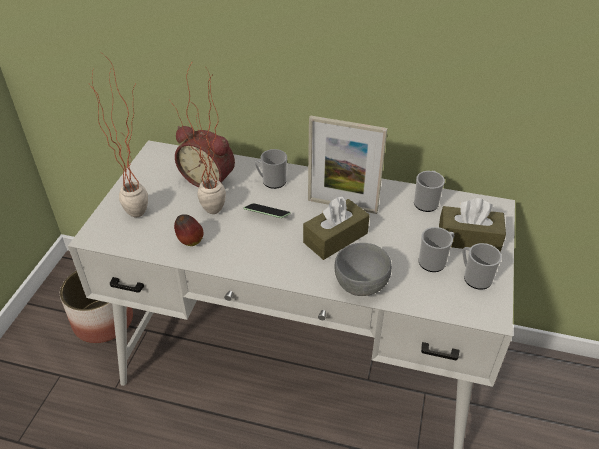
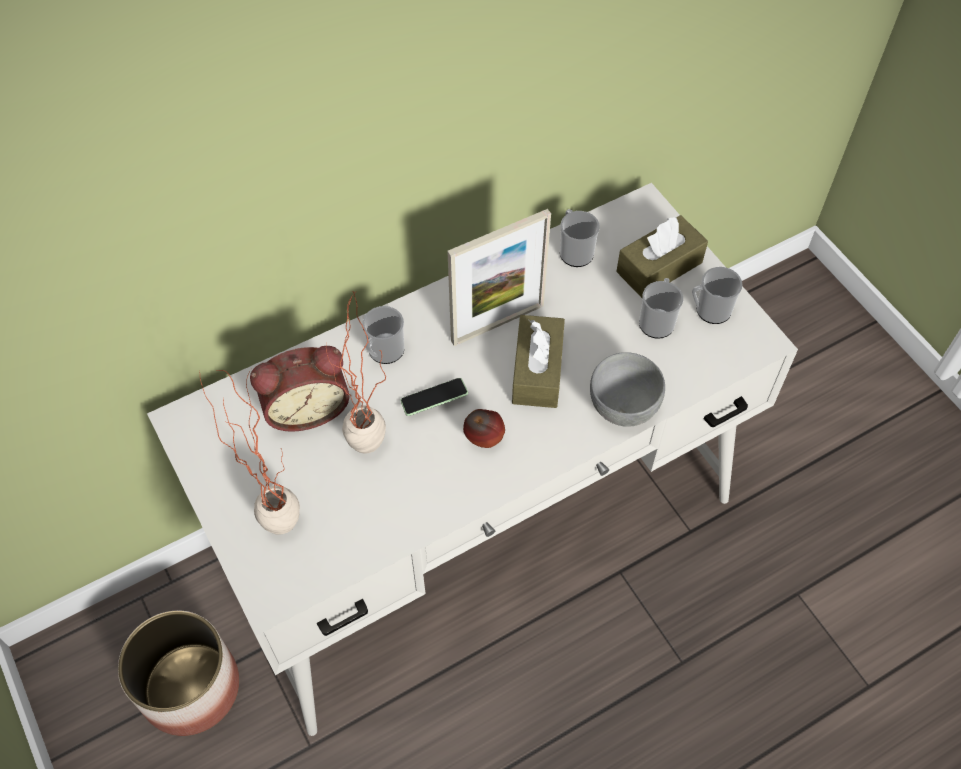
camera: 45 degrees left, 15 degrees up
(190, 242) = (393, 506): apple -> apple (484, 439)

